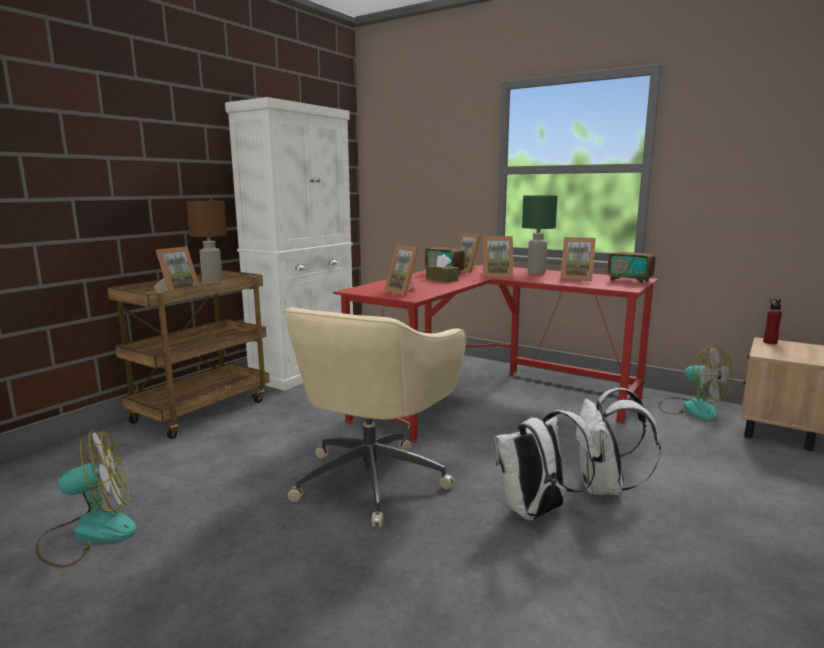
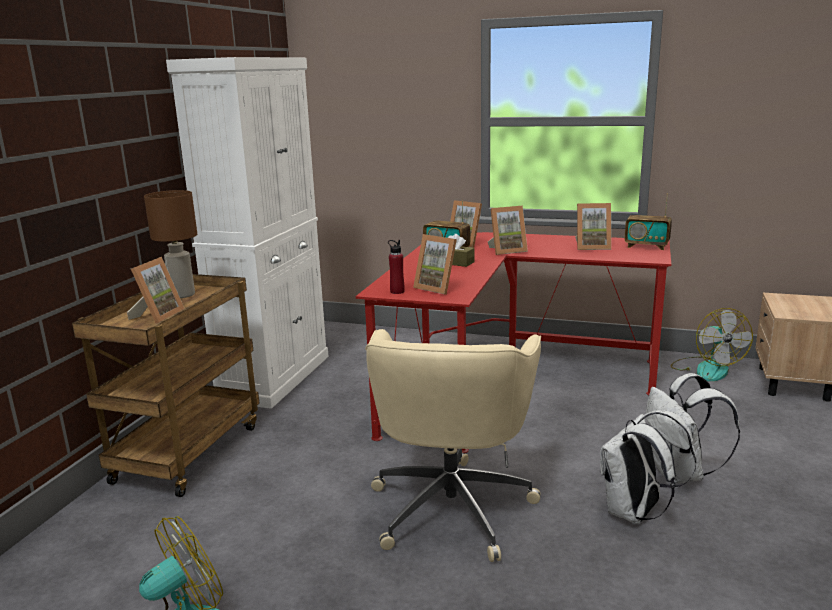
camera: 15 degrees left, 5 degrees up
(536, 273) = (542, 241): green table lamp -> none
(691, 408) = (706, 369): fan -> fan turned 45 degrees clockwise
(770, 342) = (781, 298): red bottle -> red bottle (397, 291)

